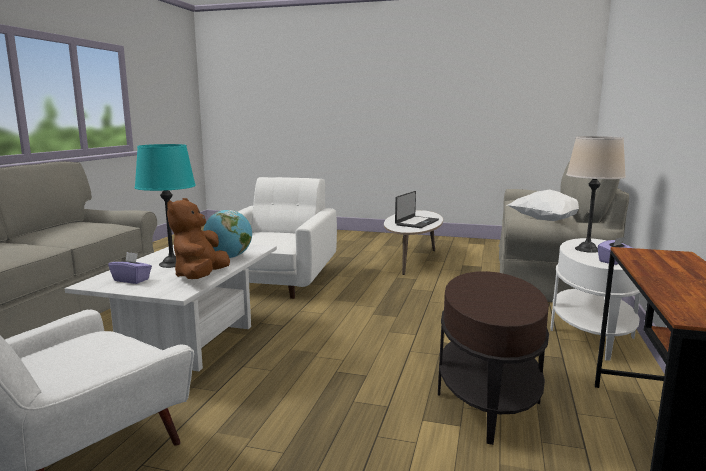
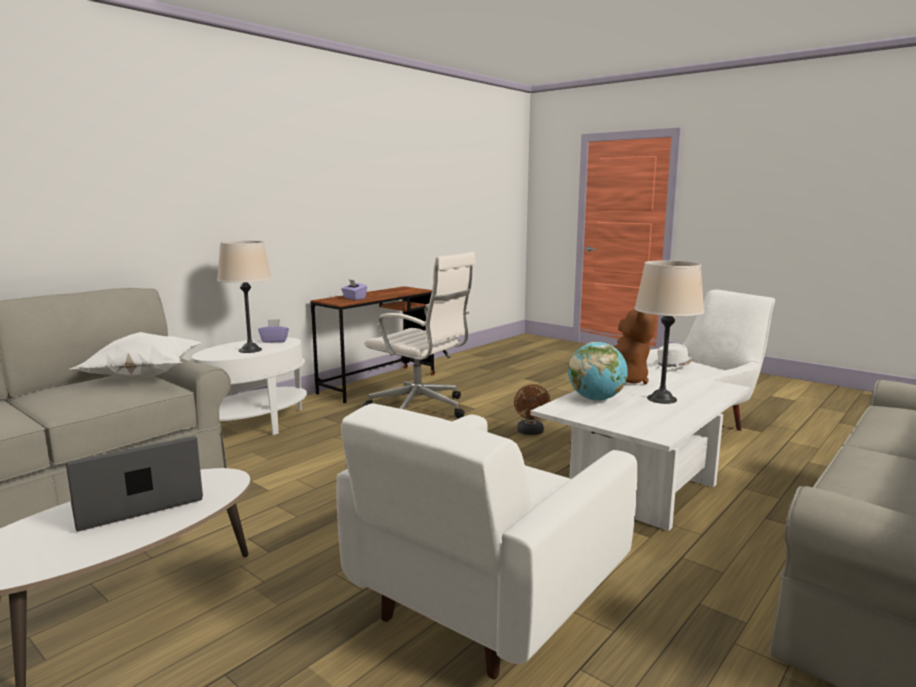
camera: 155 degrees left, 0 degrees up
(104, 355) = (672, 366): none -> white hat
(132, 280) = (690, 386): purple tissue box -> purple tissue box (354, 298)
(172, 264) = (661, 399): turquoise table lamp -> beige table lamp
(312, 387) = (530, 432): none -> brown fan
(487, 398) = (421, 409): brown side table -> white office chair

